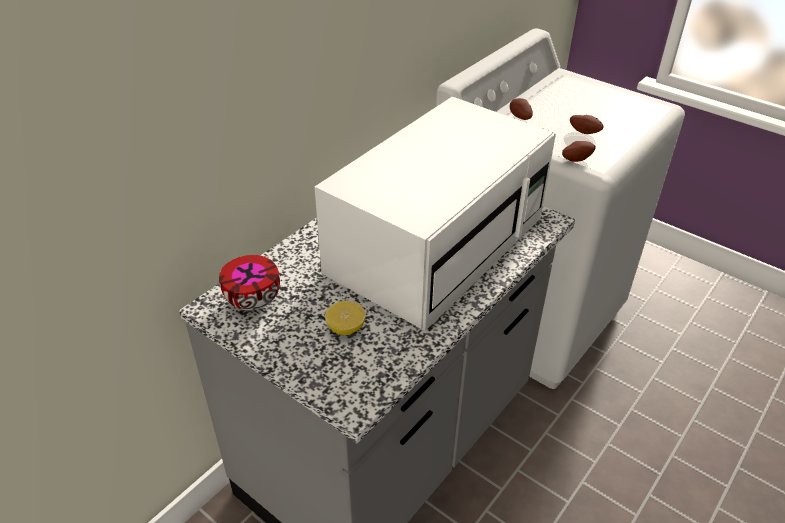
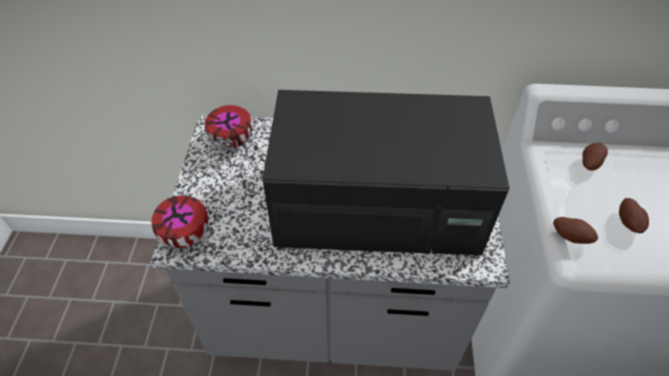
camera: 55 degrees right, 10 degrees up
(346, 328) = (242, 201): lemon -> none
(350, 390) = (186, 236): none -> bowl
(438, 242) = (380, 202): white microwave -> black microwave

